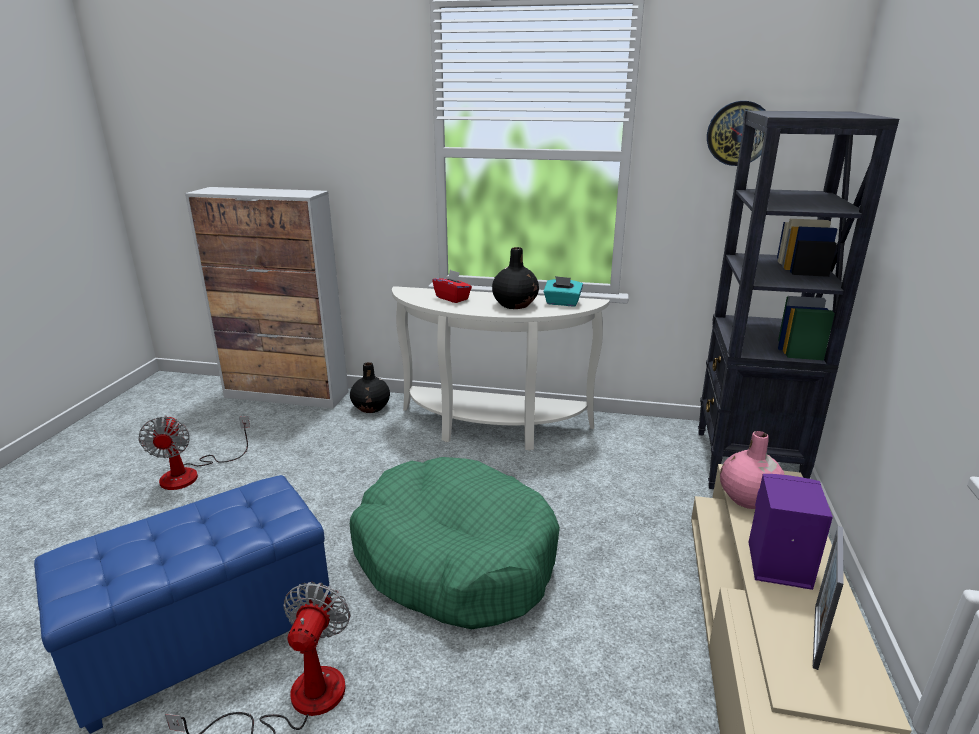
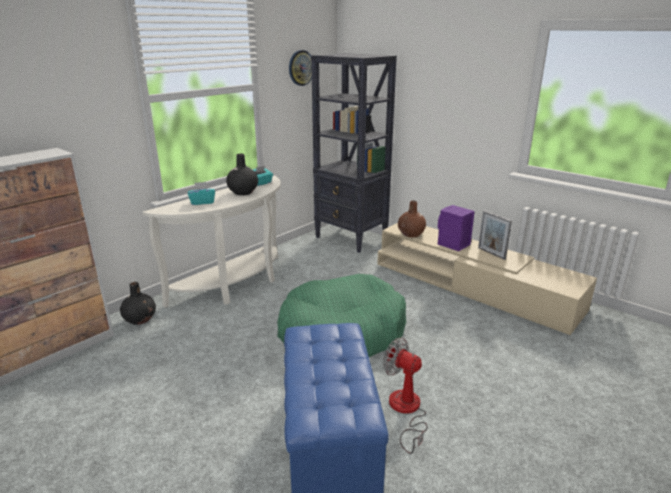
camera: 60 degrees left, 0 degrees up
(192, 473) = (110, 427): fan -> none
(452, 298) = (202, 202): red tissue box -> turquoise tissue box
(748, 498) = (411, 234): pink vase -> brown vase

